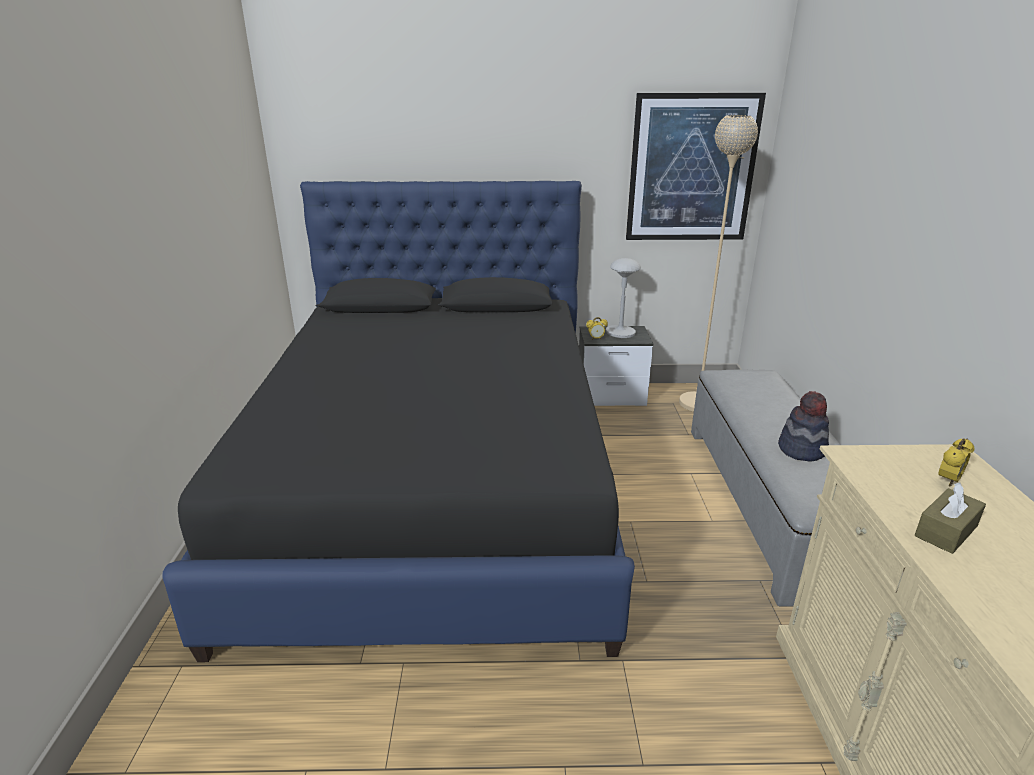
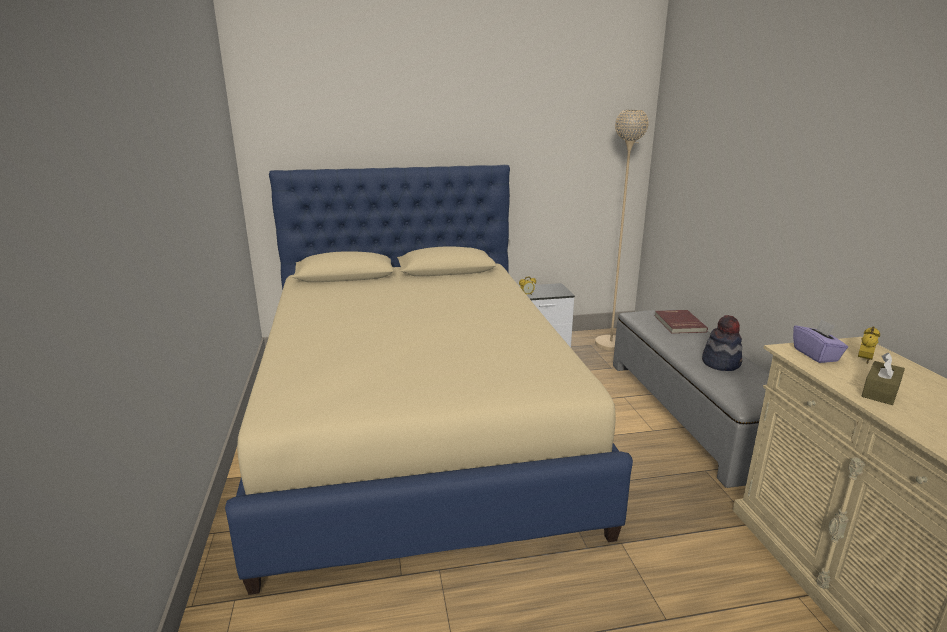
camera: 10 degrees left, 5 degrees down
(436, 484) = (416, 425): black bed -> beige bed
(620, 333) = (544, 289): grey table lamp -> none
(691, 169) = (593, 153): picture -> none
(769, 391) = (678, 323): none -> red book
(884, 466) = (816, 355): none -> purple tissue box

